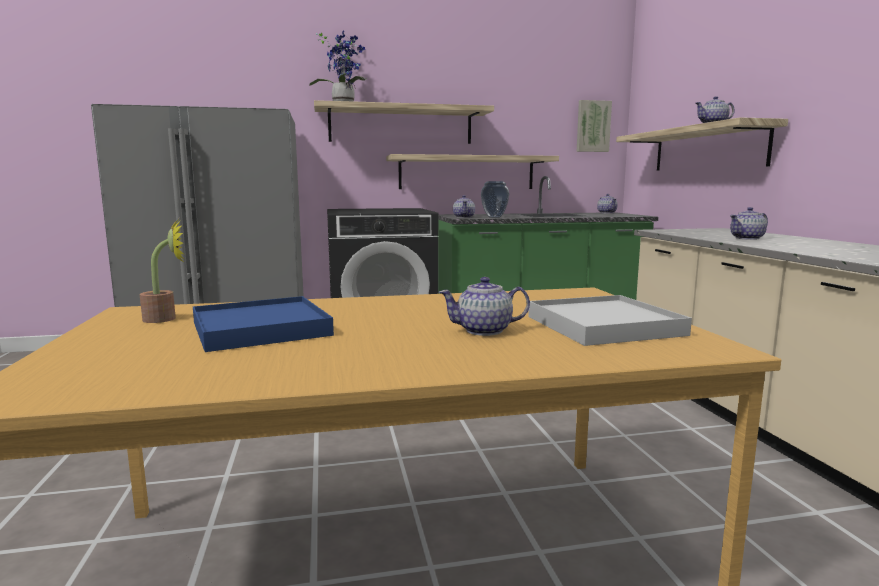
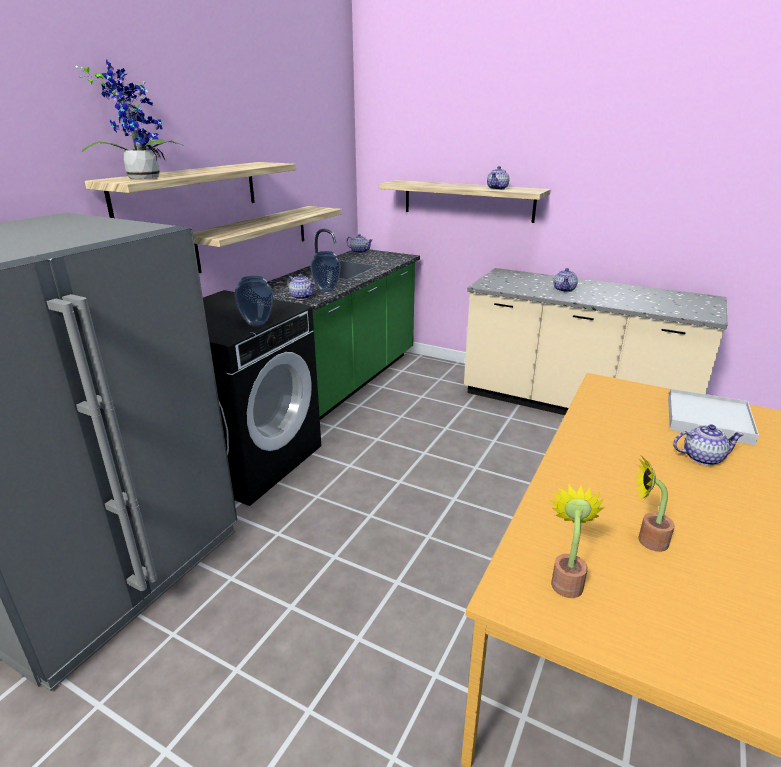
camera: 50 degrees left, 15 degrees up
(260, 329) = (646, 540): blue tray -> potted plant
(376, 212) = (256, 324): none -> vase
(485, 330) = (701, 457): teapot -> teapot turned 120 degrees counterclockwise
(593, 126) = (336, 166): picture -> none

